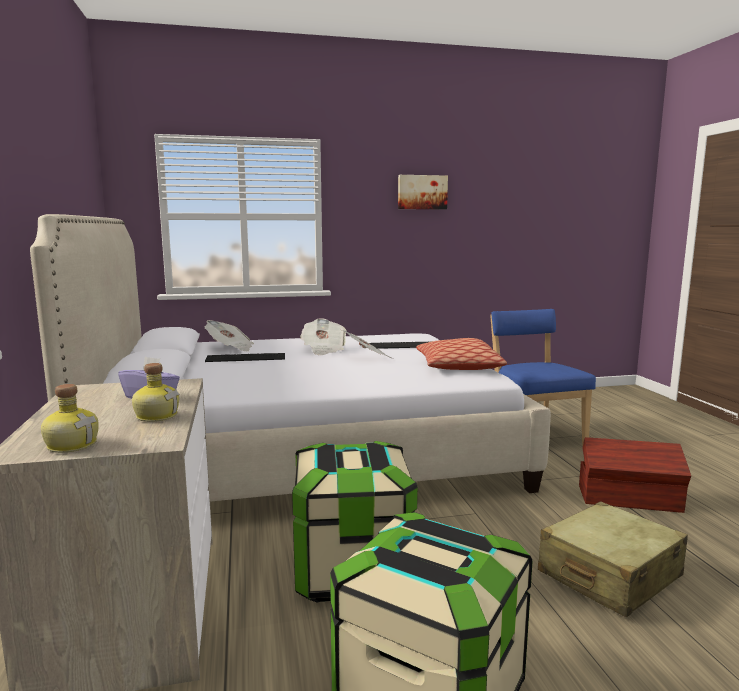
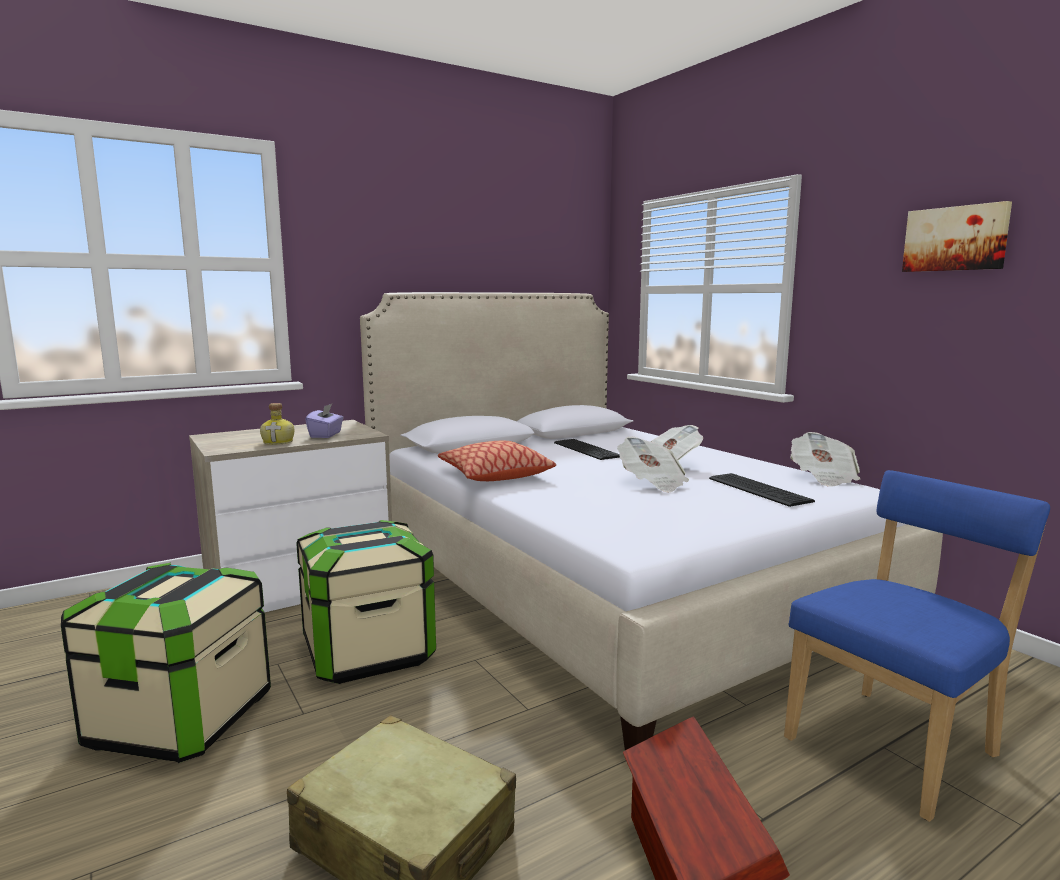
camera: 70 degrees right, 0 degrees up
(72, 444) = (220, 440): bottle -> none
(230, 348) = (620, 440): newspaper -> newspaper (823, 477)
(458, 367) = (673, 525): pillow -> pillow (495, 475)

